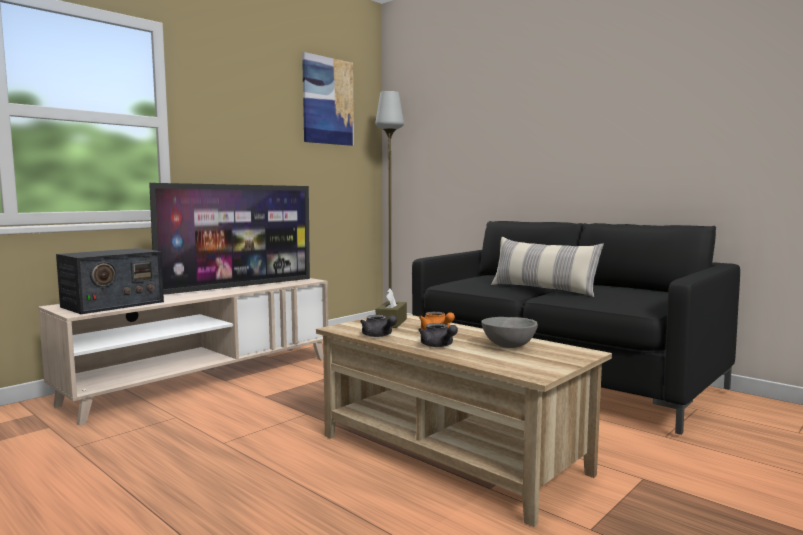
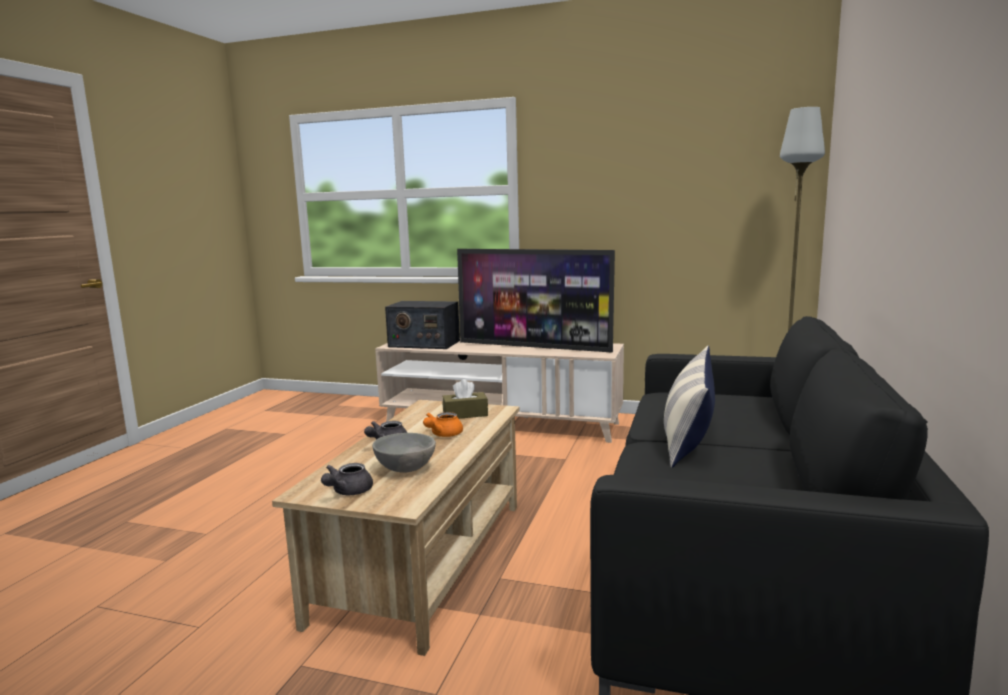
camera: 65 degrees right, 5 degrees up
(328, 101) = (720, 135): picture -> none
(379, 336) = (409, 420): grey teapot -> grey teapot (347, 492)

